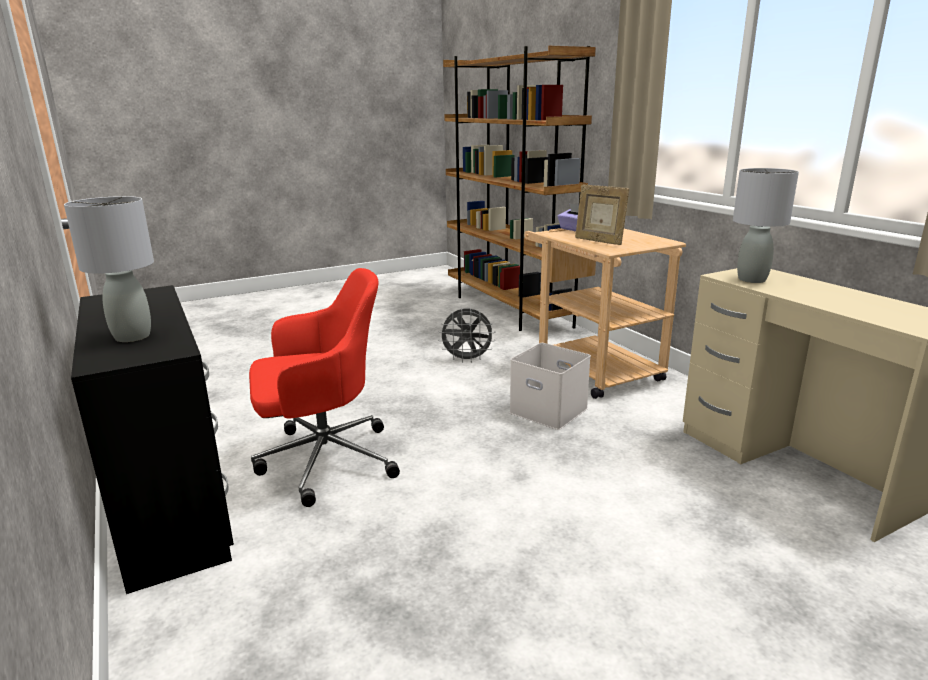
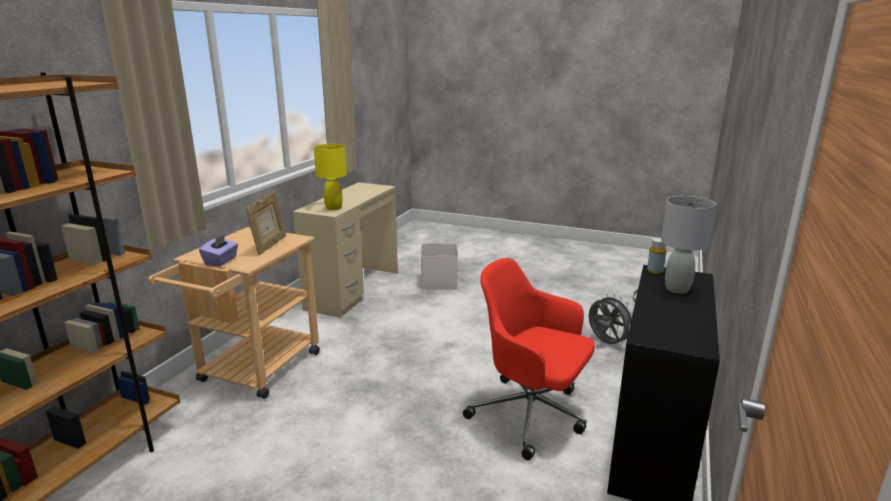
camera: 130 degrees left, 0 degrees up
(175, 349) = (655, 271): none -> yellow bottle
(467, 359) = (281, 444): grey fan -> grey fan (607, 343)
(546, 410) = (357, 364): white storage box -> white storage box (440, 283)
(751, 279) = (333, 208): grey table lamp -> yellow table lamp

